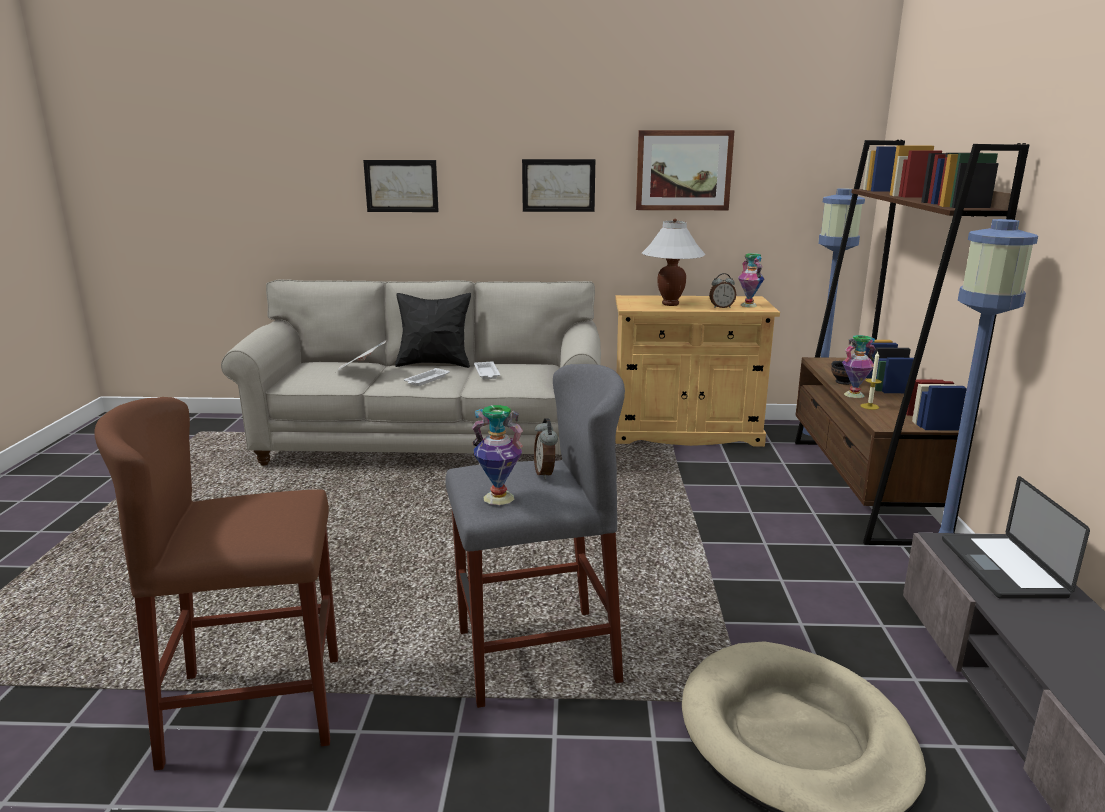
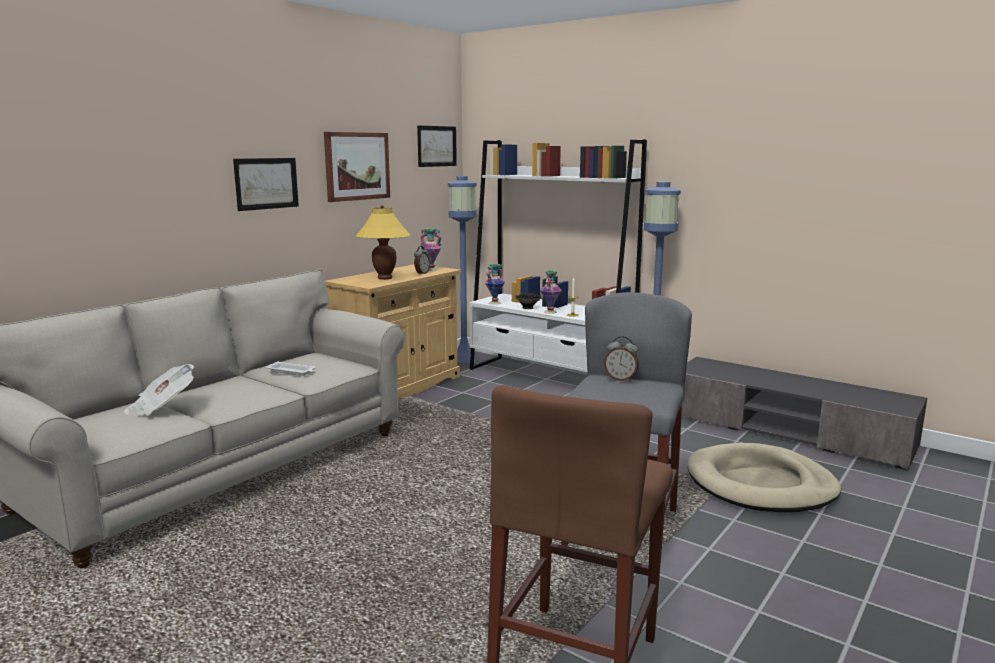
camera: 55 degrees left, 5 degrees down
(401, 186) = (108, 192): picture -> picture (437, 146)
(426, 380) = (247, 394): white tray -> none
(434, 364) = (208, 382): black pillow -> none
(498, 498) = (647, 396): vase -> vase (495, 303)
(670, 304) = (385, 278): white table lamp -> yellow table lamp
(862, 487) = (549, 378): brown bookcase -> white bookcase
(1002, 567) = (722, 370): laptop -> none

